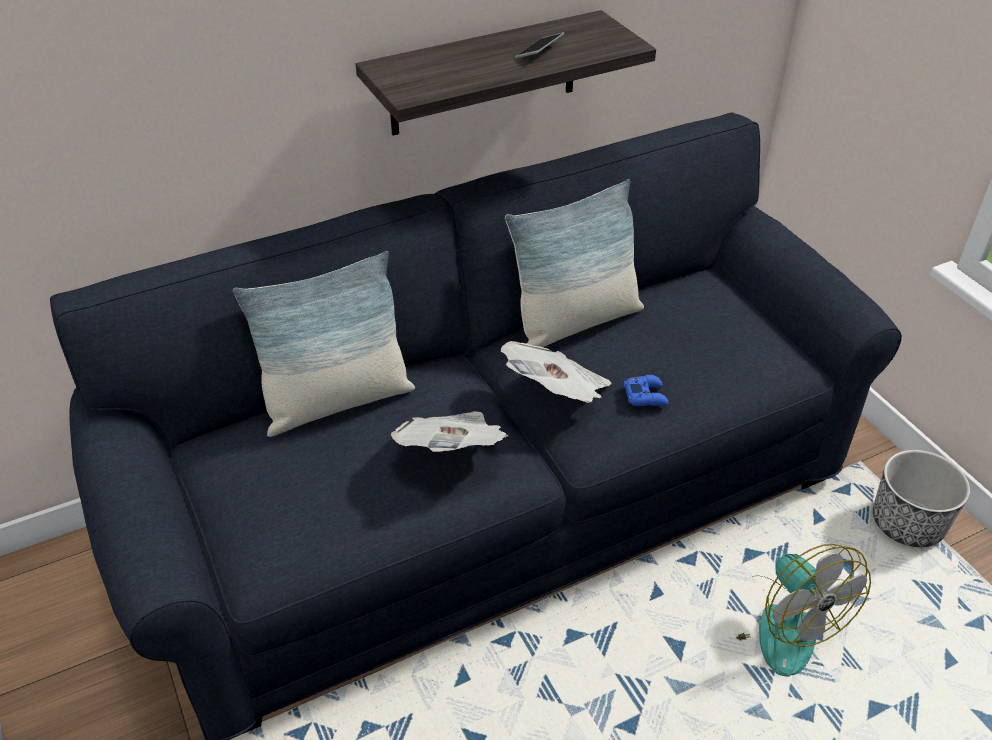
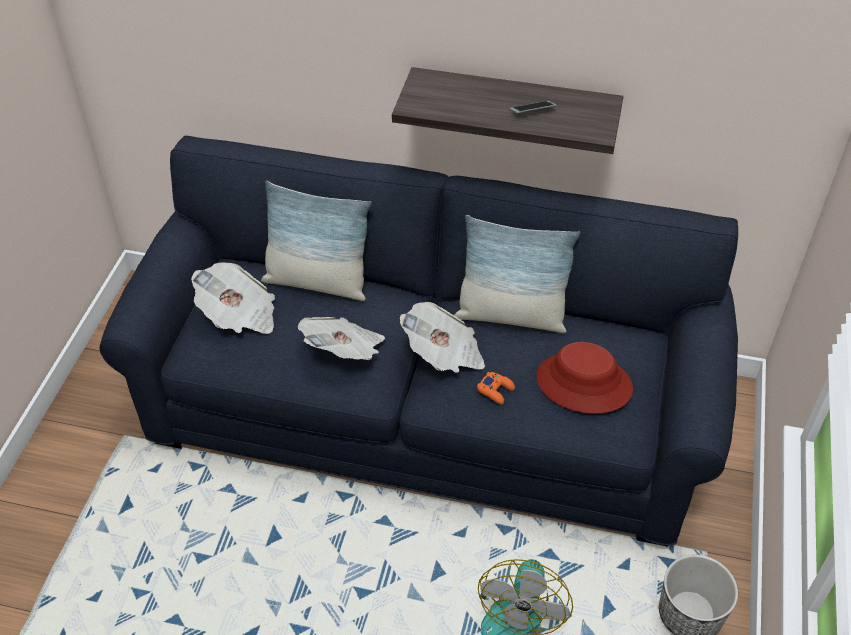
camera: 40 degrees right, 5 degrees up
(282, 487) = (239, 315): none -> newspaper
(646, 395) = (496, 390): blue game controller -> orange game controller
(712, 342) = (583, 384): none -> red hat

